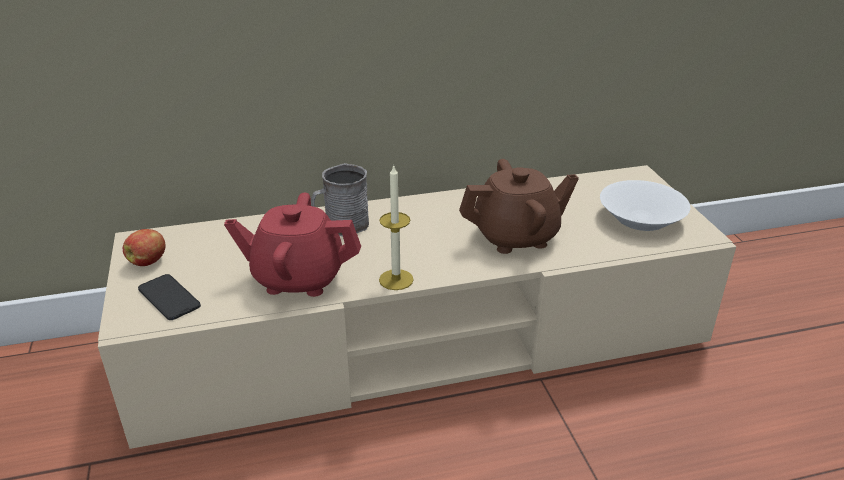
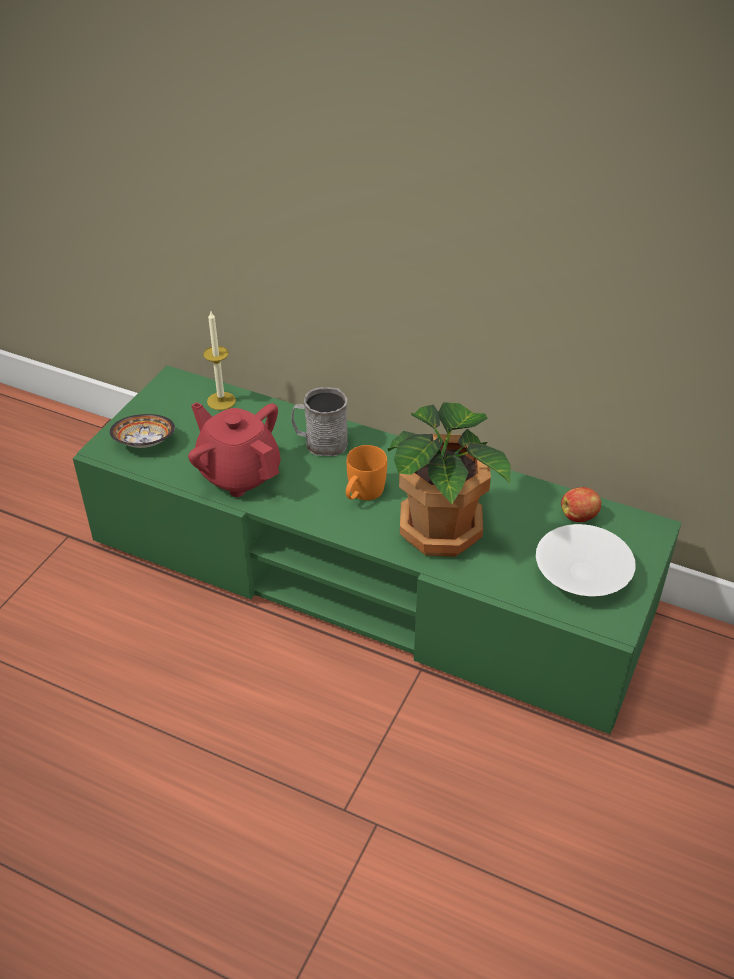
camera: 40 degrees right, 10 degrees up
(148, 261) = (161, 404): apple -> apple (579, 516)
(169, 297) = (144, 443): phone -> bowl
(396, 279) = (302, 514): candle -> candle (221, 401)
(422, 340) = (367, 577): beige tv stand -> green tv stand
(424, 243) = (362, 494): none -> orange mug
(516, 237) = (443, 529): brown teapot -> potted plant

